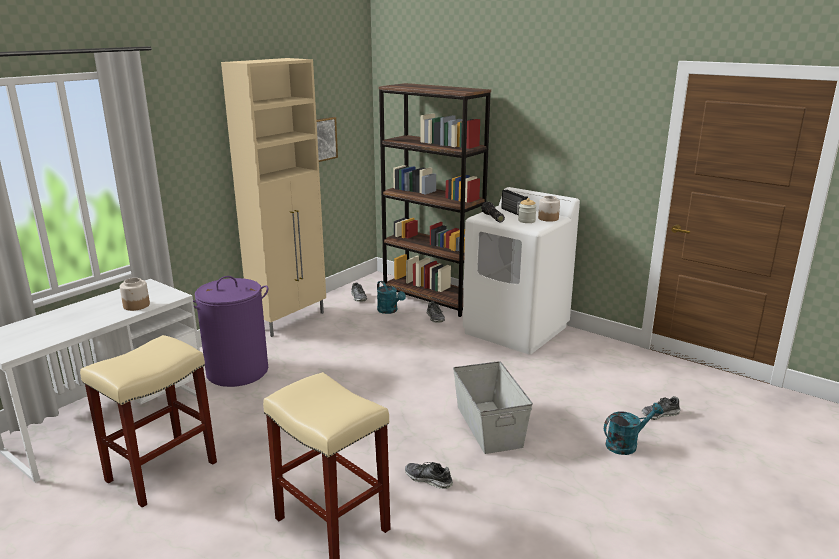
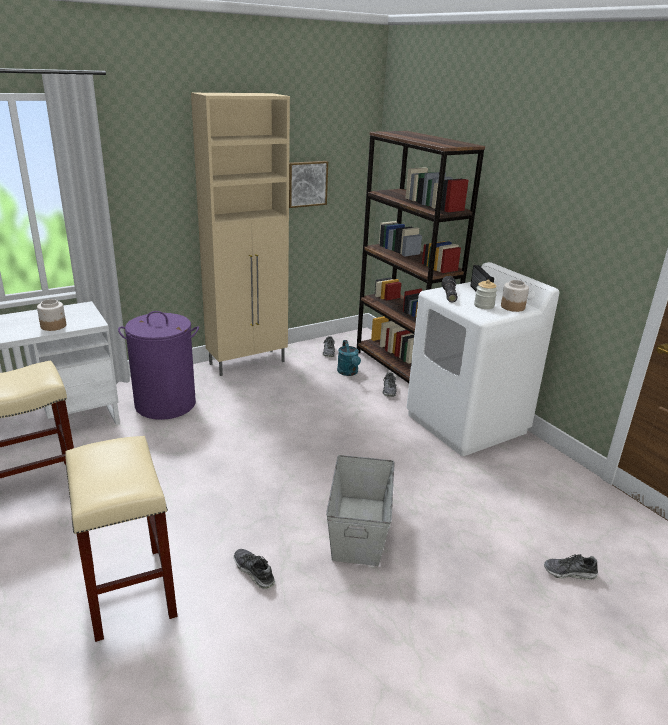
camera: 20 degrees right, 5 degrees up
(626, 444) = (500, 599): turquoise watering can -> none

